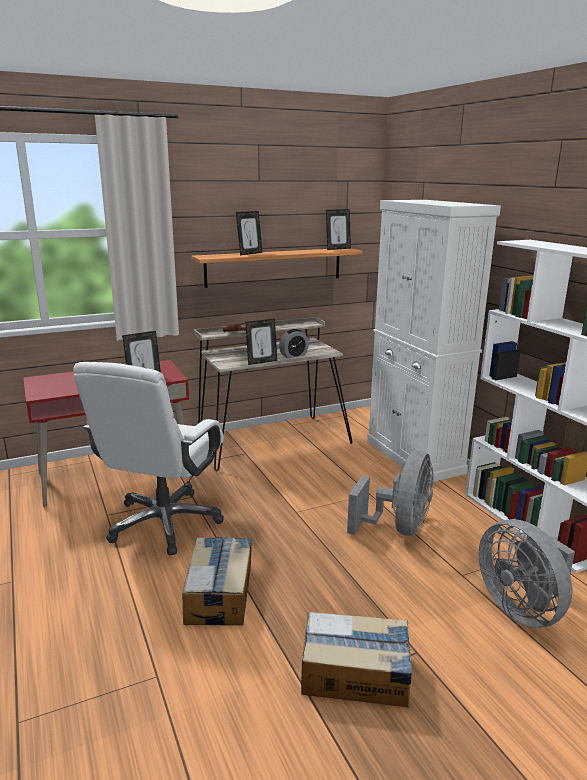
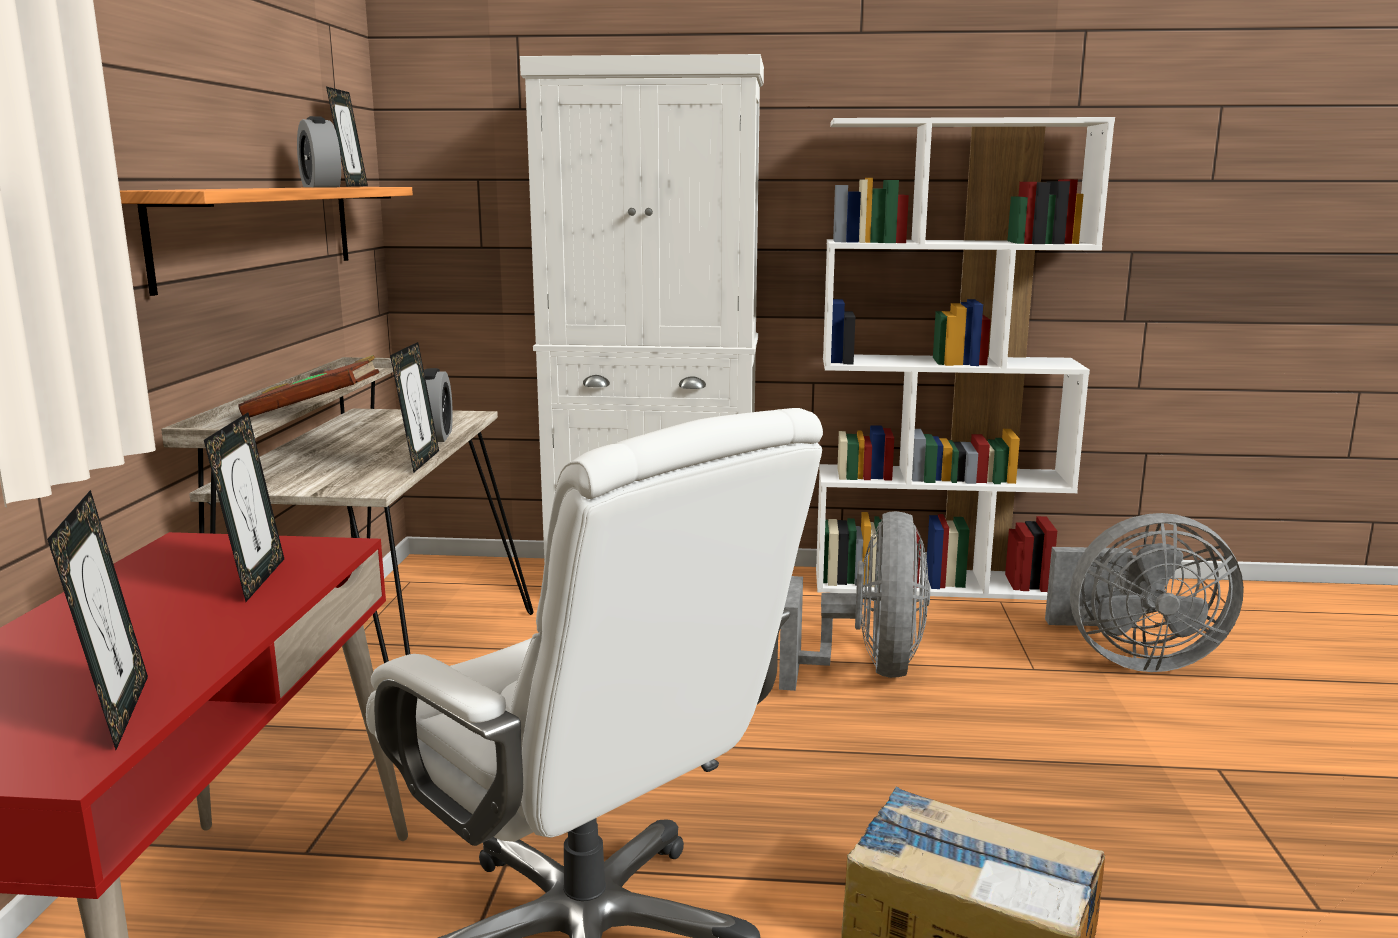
camera: 60 degrees left, 5 degrees down
(249, 253) = (241, 188): picture frame -> picture frame (118, 713)
(300, 252) = (321, 187): none -> alarm clock
(356, 674) = (1267, 841): cardboard box -> none
(398, 528) = (868, 670): grey fan -> grey fan turned 45 degrees clockwise

